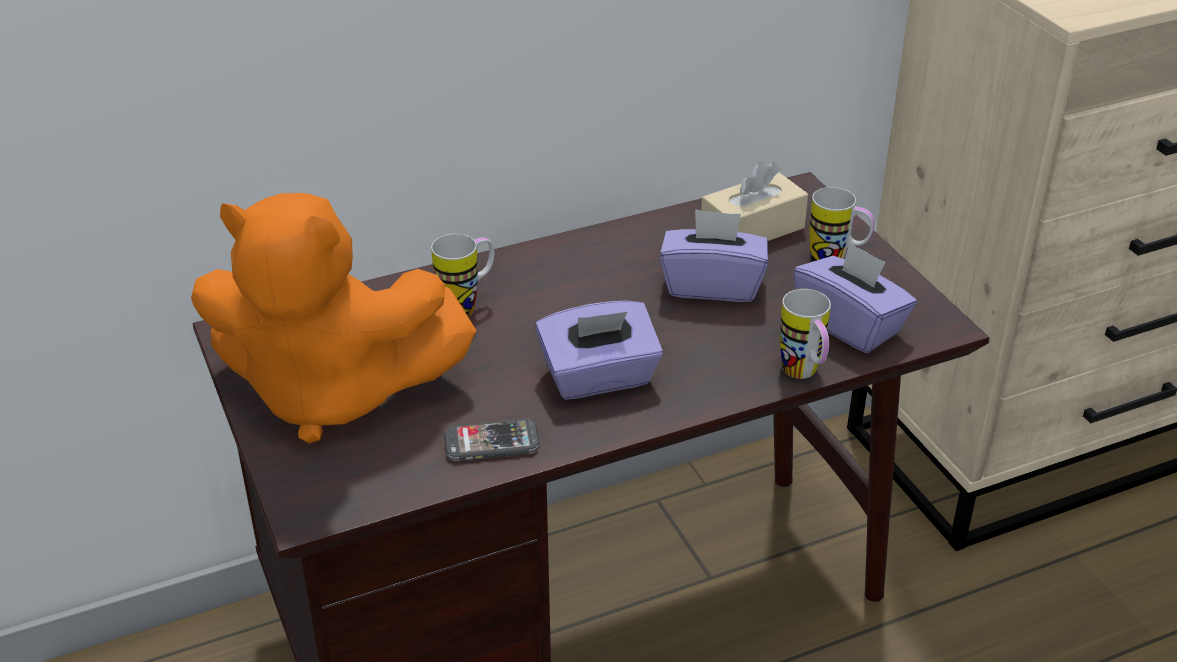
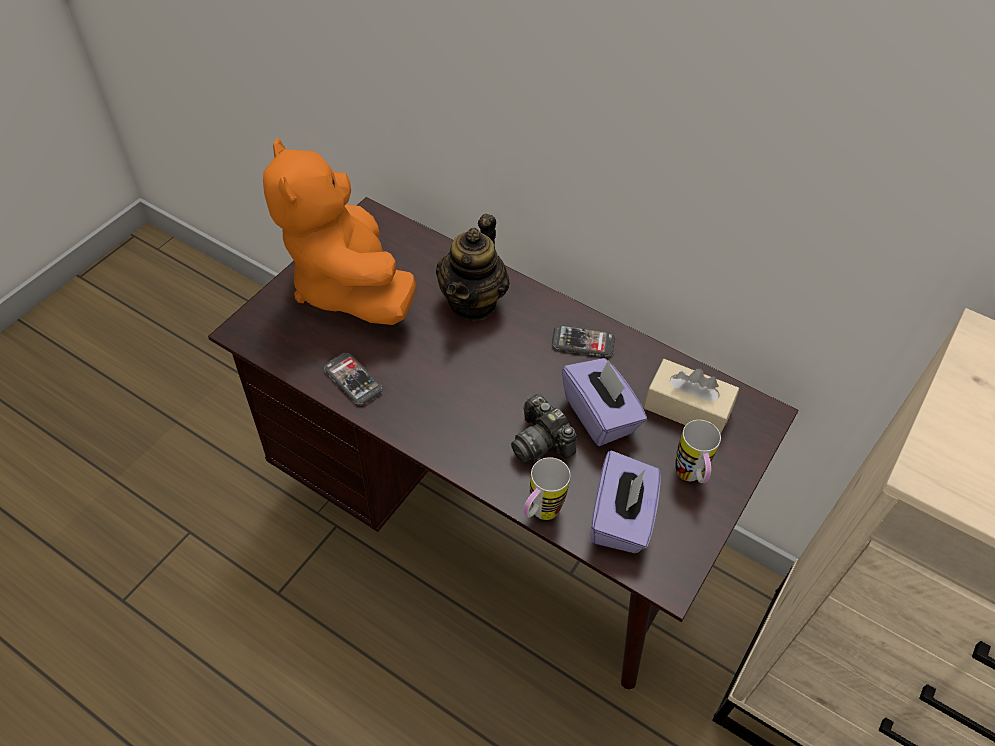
camera: 55 degrees right, 15 degrees up
(467, 306) = (473, 302): mug -> teapot
(599, 378) = (451, 401): purple tissue box -> none
(606, 256) = (583, 342): none -> phone
(711, 337) = (541, 441): none -> camera

